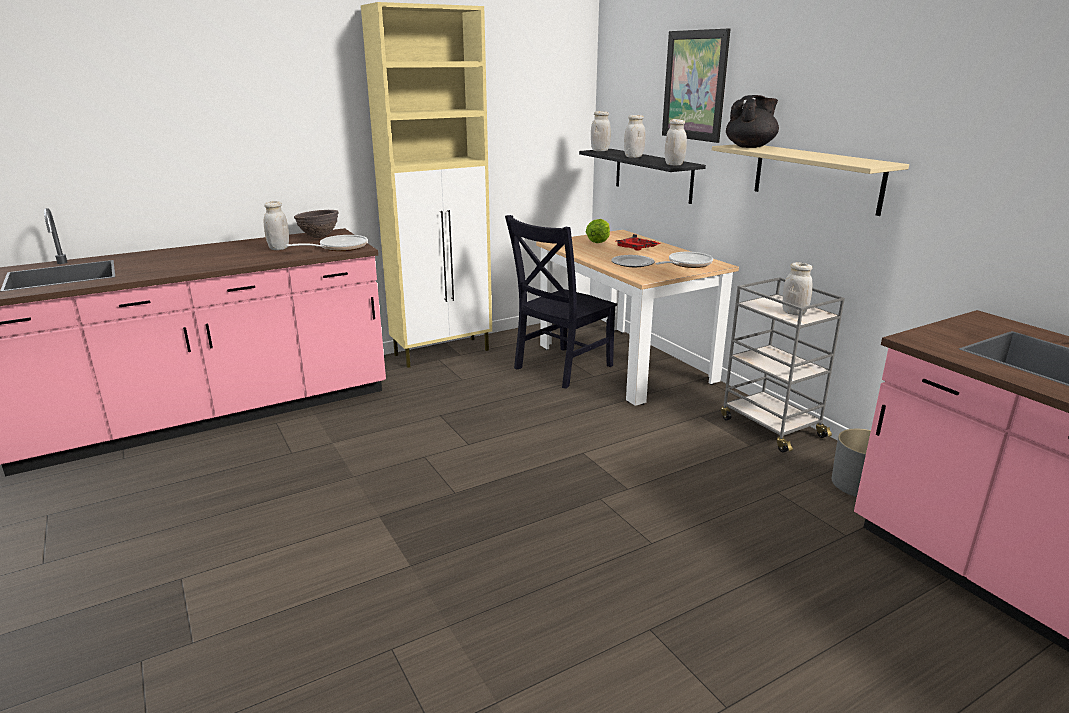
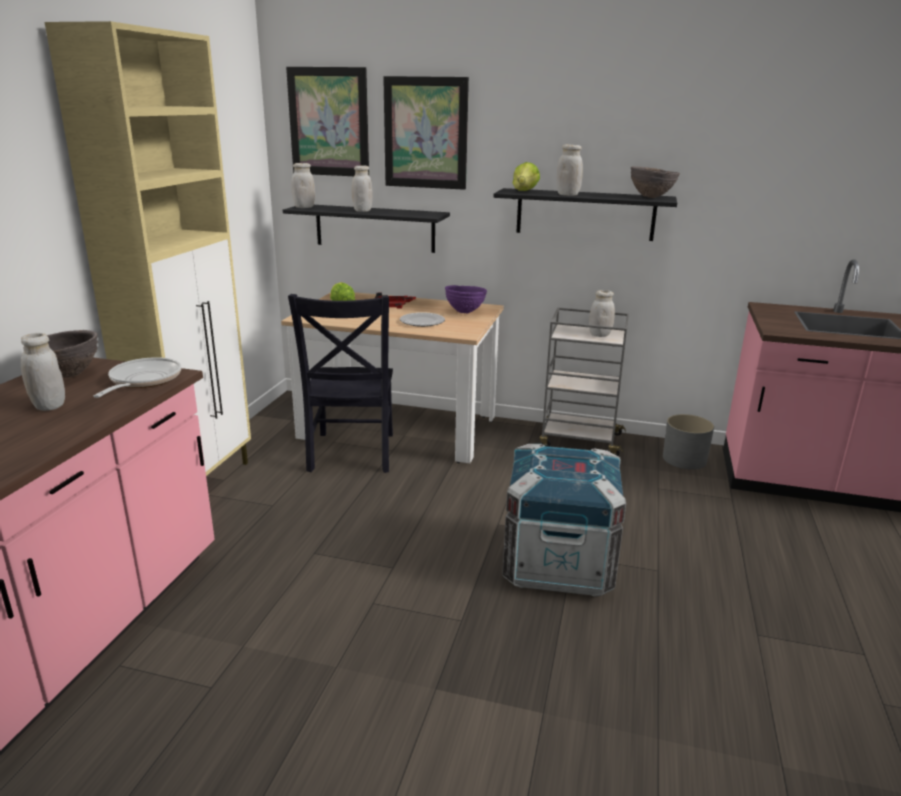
camera: 45 degrees left, 0 degrees up
(578, 497) = (558, 564): none -> crate
(632, 75) = (329, 122): none -> picture
(674, 164) = (427, 215): white jar -> white jar (568, 195)
(687, 264) = (465, 312): frying pan -> purple bowl
(750, 147) = (524, 191): black teapot -> lettuce
(816, 177) = (585, 214): beige shelf -> black shelf
(864, 162) = (651, 197): none -> brown bowl

